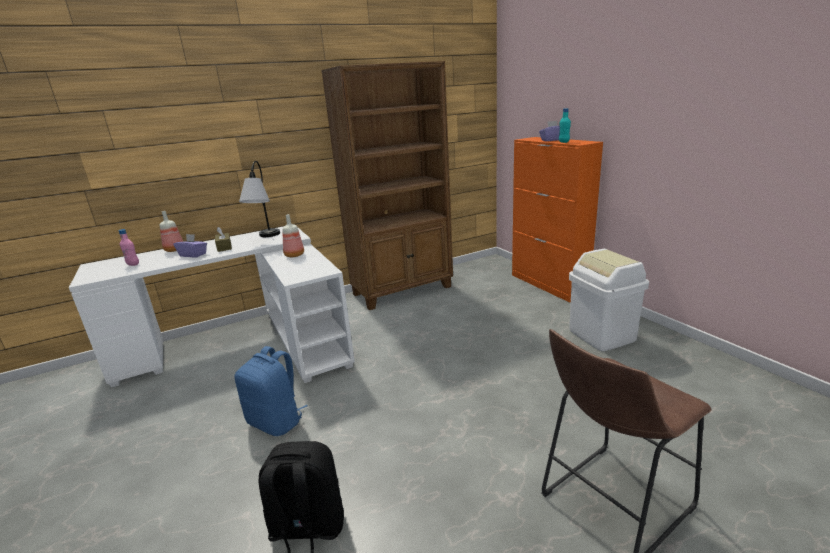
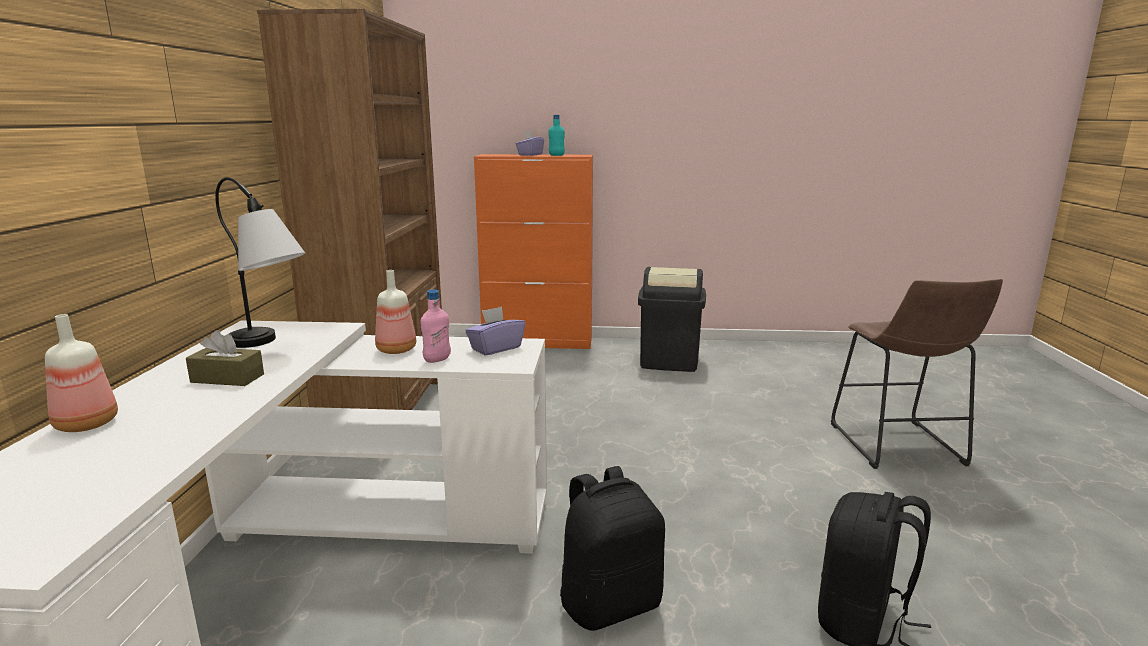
camera: 60 degrees left, 5 degrees down
(133, 264) = (71, 479): pink bottle -> pink bottle (437, 360)
(193, 255) = (199, 408): purple tissue box -> purple tissue box (496, 348)
(277, 421) = (610, 603): blue backpack -> black backpack
(602, 335) = (669, 361): white trash can -> black trash can

